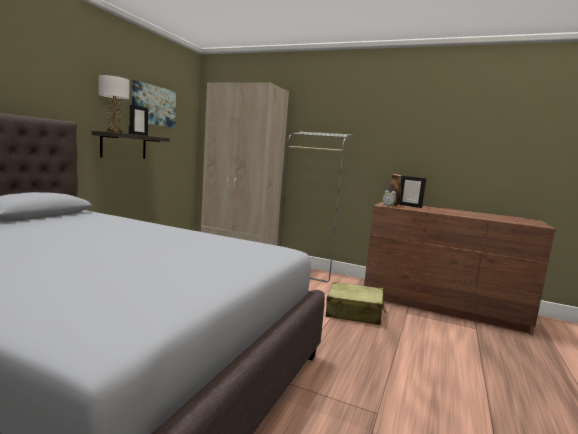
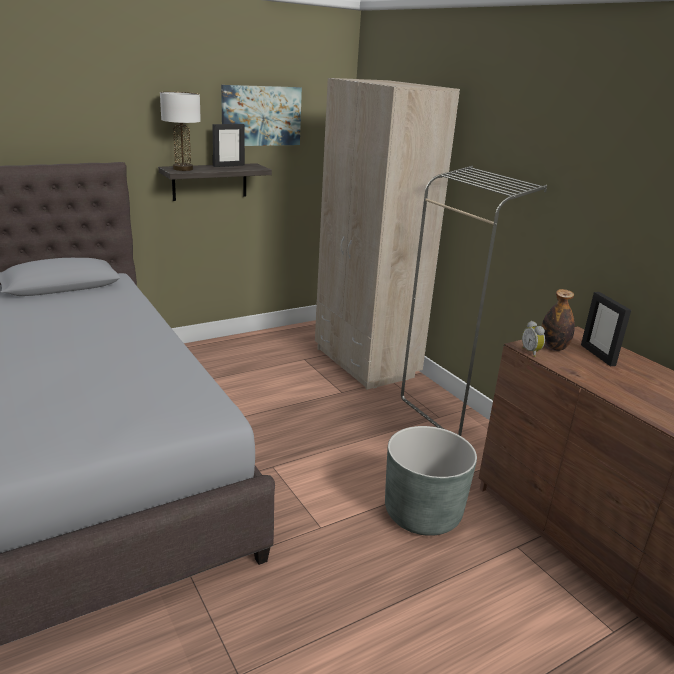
camera: 35 degrees right, 15 degrees up
(354, 312) = (422, 513): beige suitcase -> grey planter

